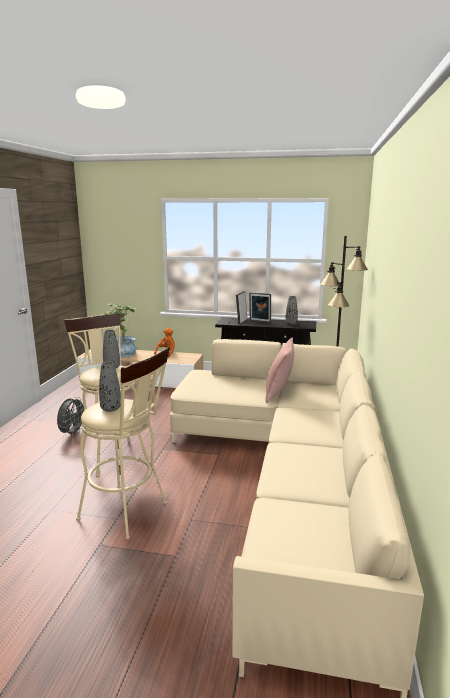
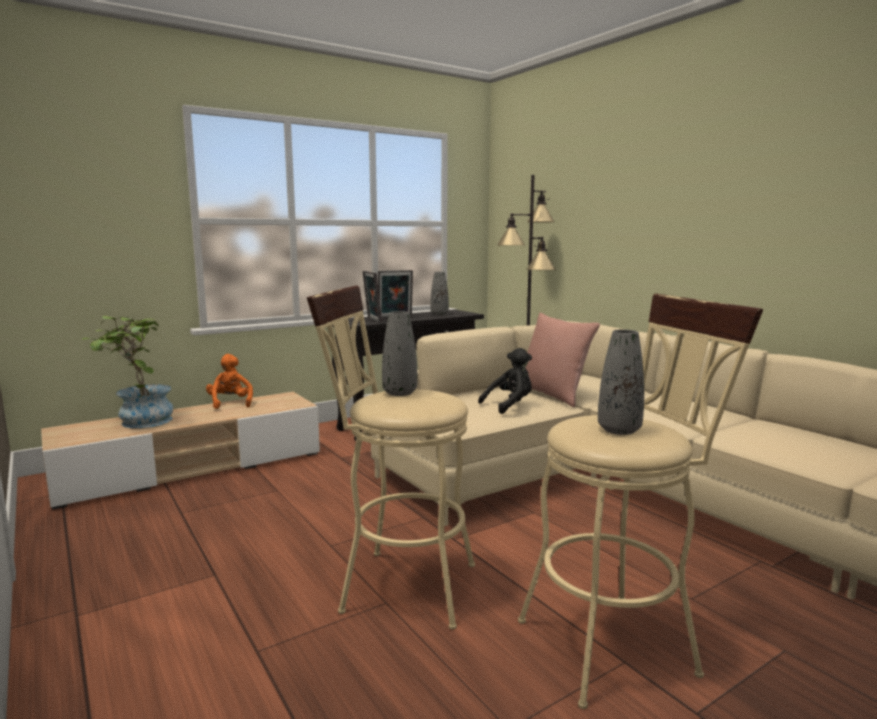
camera: 45 degrees left, 5 degrees down
(72, 433) = (243, 592): grey fan -> none
(234, 391) = (510, 405): none -> black plush toy

